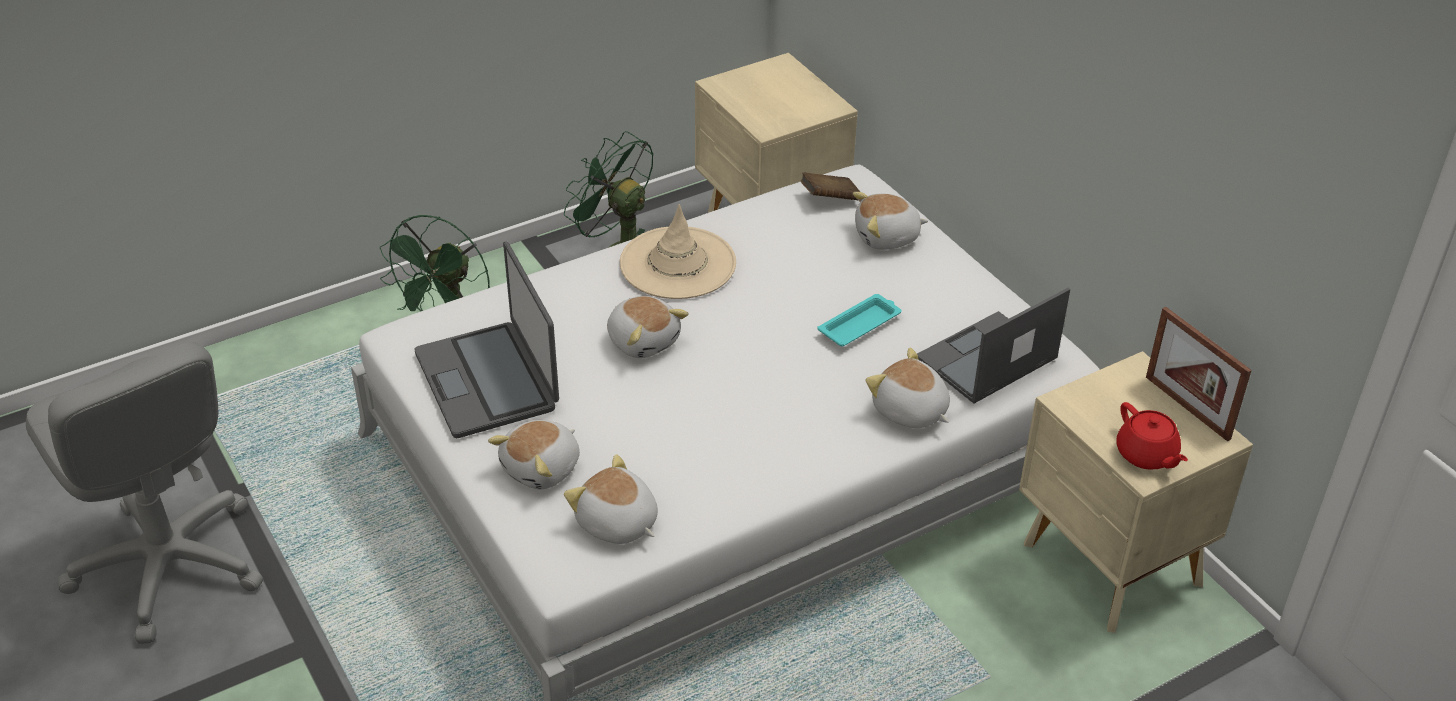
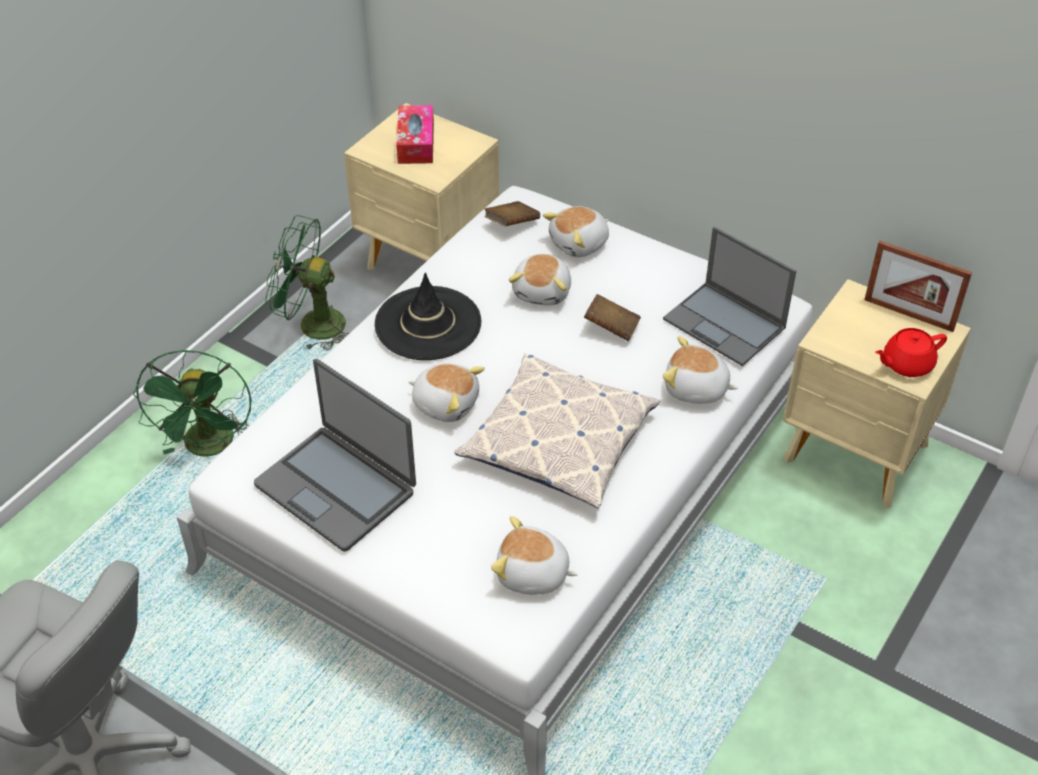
camera: 25 degrees left, 5 degrees up
(542, 468) = (438, 550): plush toy -> plush toy (543, 291)
(677, 263) = (428, 324): beige hat -> black hat
(731, 412) = (558, 440): none -> pillow
(771, 91) = (416, 143): none -> tissue box
(860, 324) = (611, 328): turquoise tray -> brown book
(985, 359) = (725, 324): laptop -> laptop turned 75 degrees counterclockwise
(1146, 455) = (906, 364): red teapot -> red teapot turned 120 degrees clockwise

